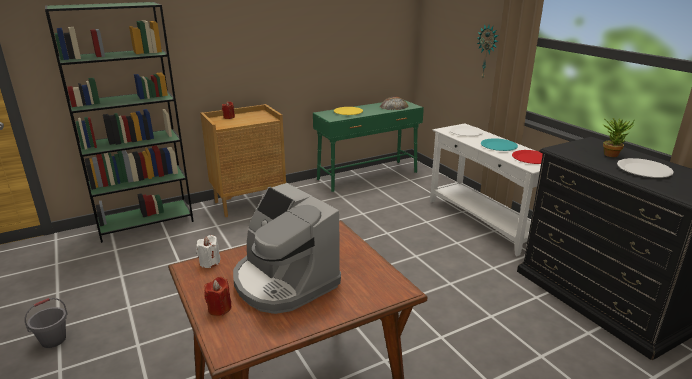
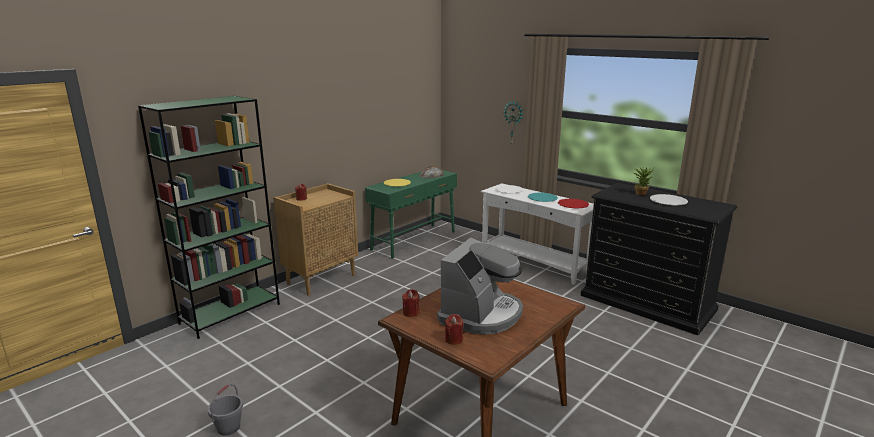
camera: 20 degrees left, 5 degrees down
(209, 262) = (411, 313): white candle -> red candle
(284, 282) = (481, 314): coffee machine -> coffee machine turned 90 degrees counterclockwise

